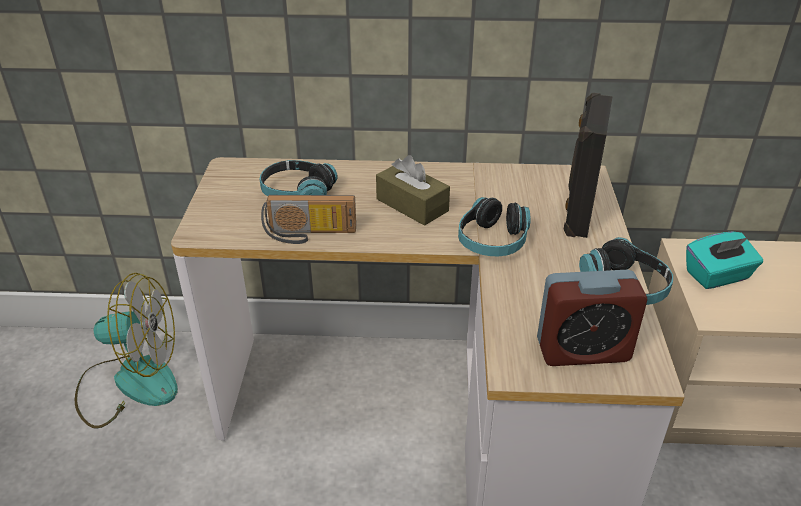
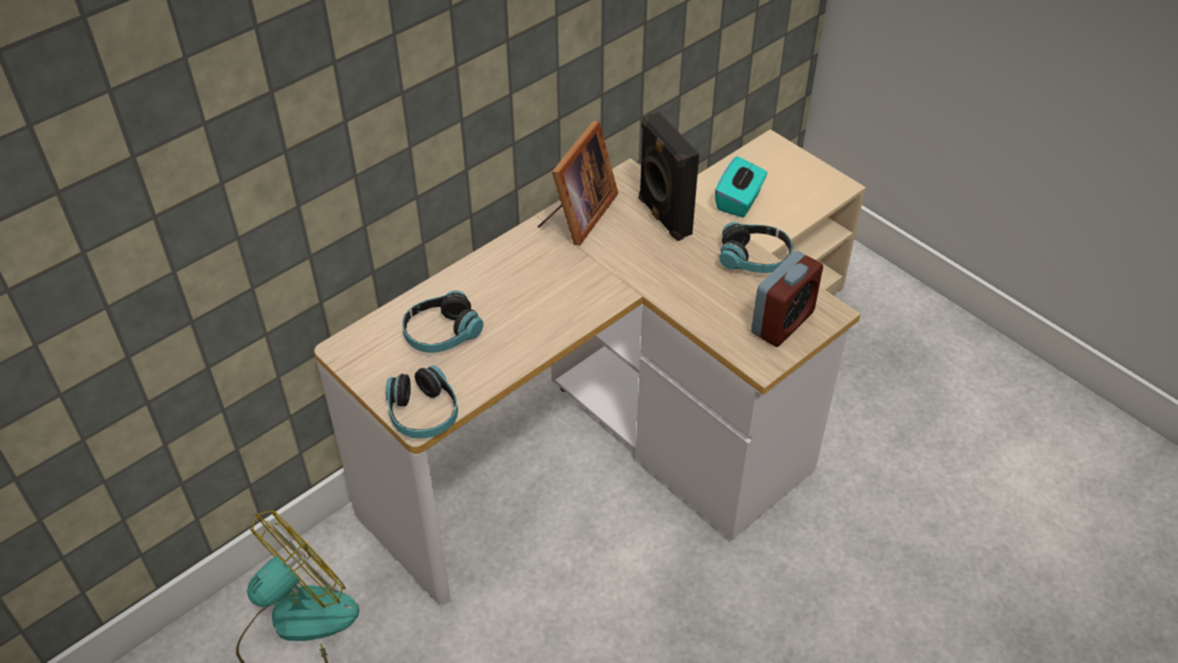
camera: 45 degrees left, 10 degrees up
(309, 235) = (506, 362): radio -> none
(412, 205) = (543, 285): brown tissue box -> none
(493, 241) = (637, 278): headphones -> headphones (423, 413)
(505, 178) = (578, 216): none -> picture frame

